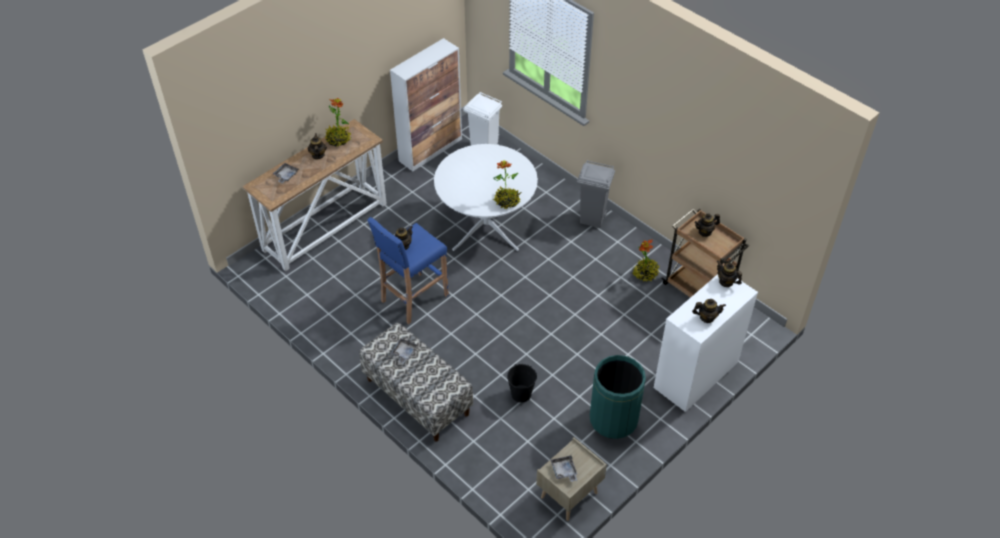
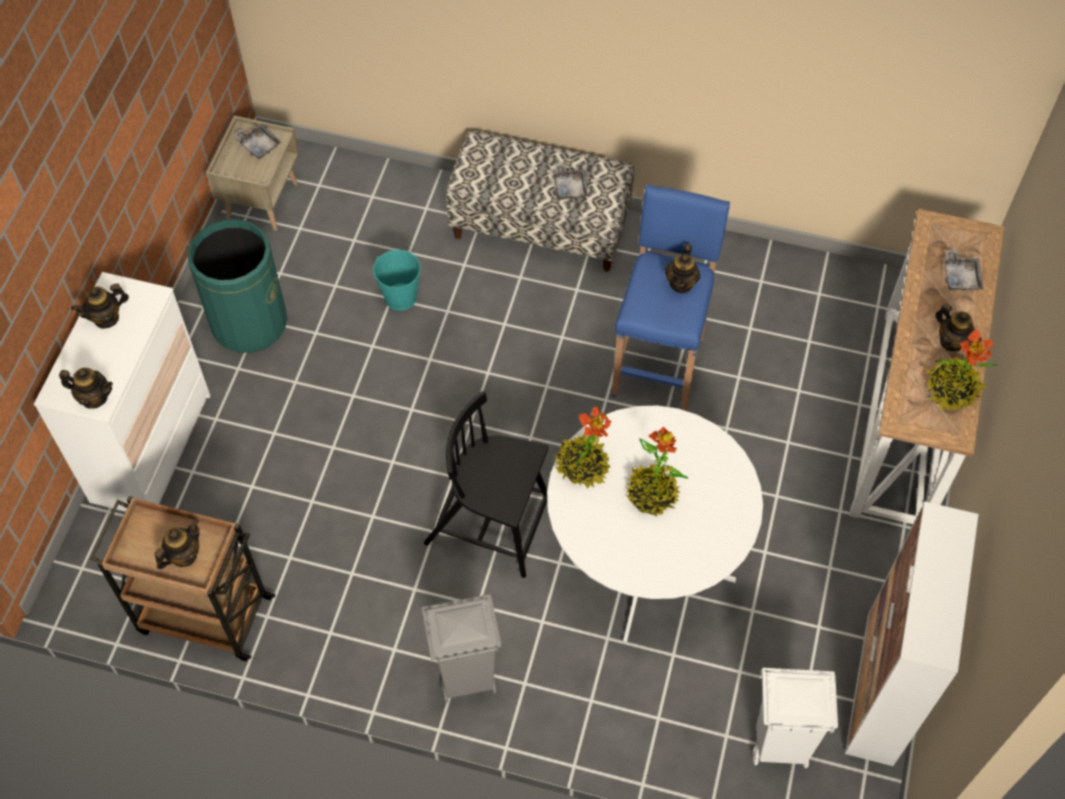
camera: 150 degrees right, 10 degrees up
(521, 394) = (400, 297): black bucket -> turquoise bucket
(544, 268) = (491, 525): none -> black chair
(645, 273) = (311, 602): potted plant -> potted plant (652, 495)

